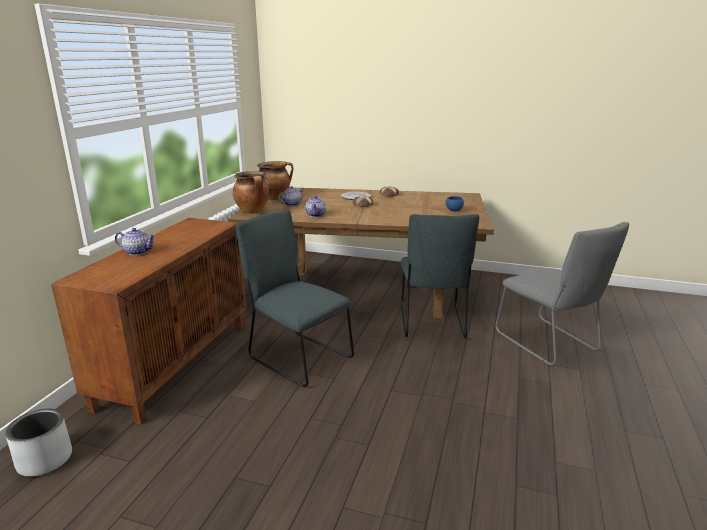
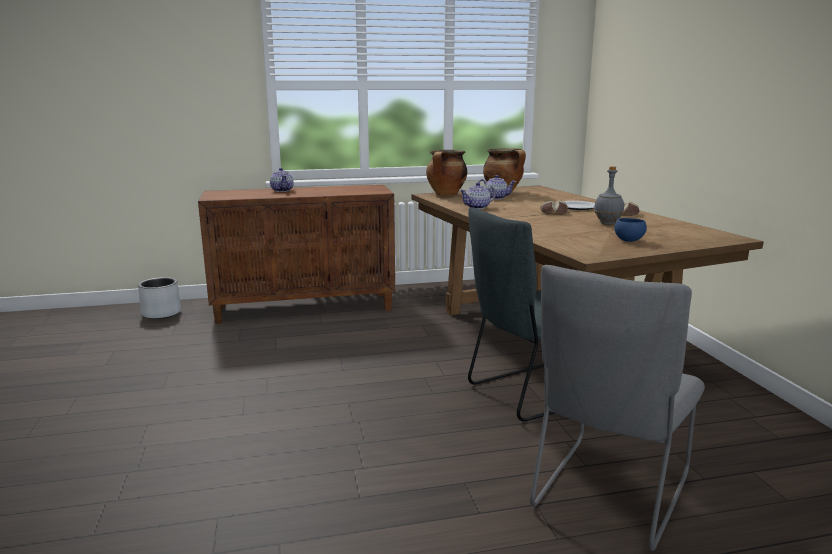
camera: 60 degrees right, 5 degrees down
(297, 356) = (365, 344): grey chair -> none
(409, 203) = (607, 223): none -> grey bottle

